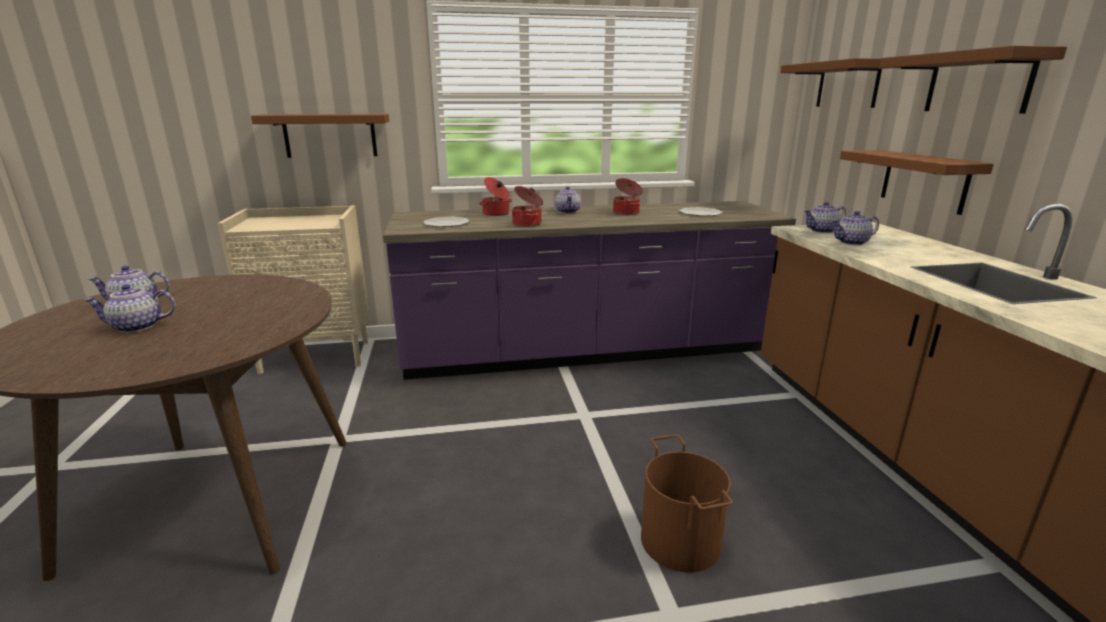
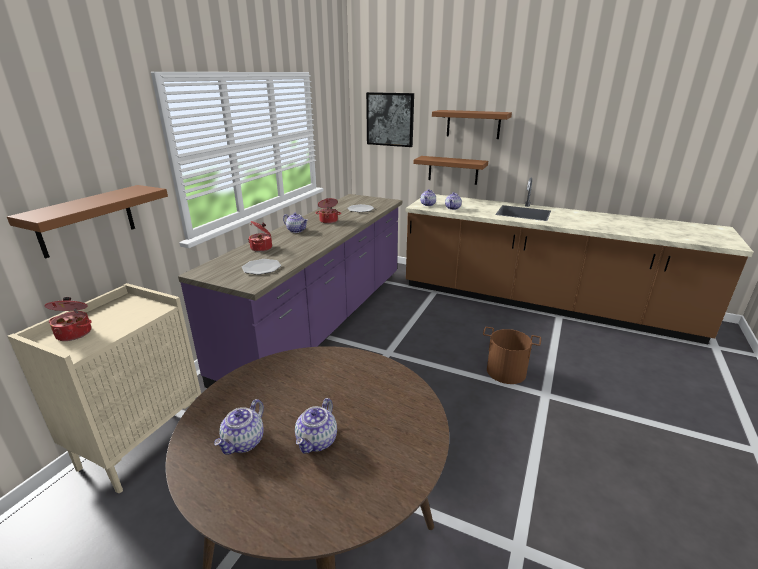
camera: 55 degrees left, 5 degrees up
(527, 224) = (309, 248): cooking pot -> cooking pot (75, 333)
(847, 85) = (390, 119): brown shelf -> picture

